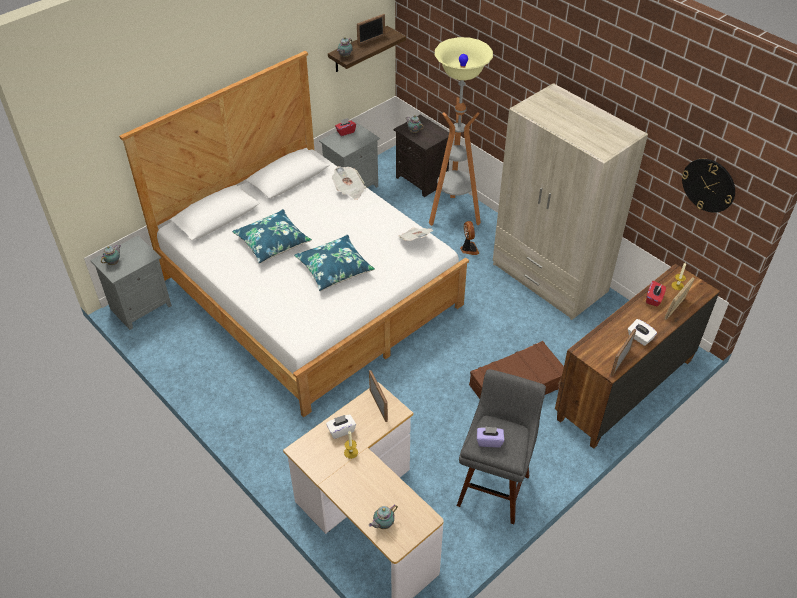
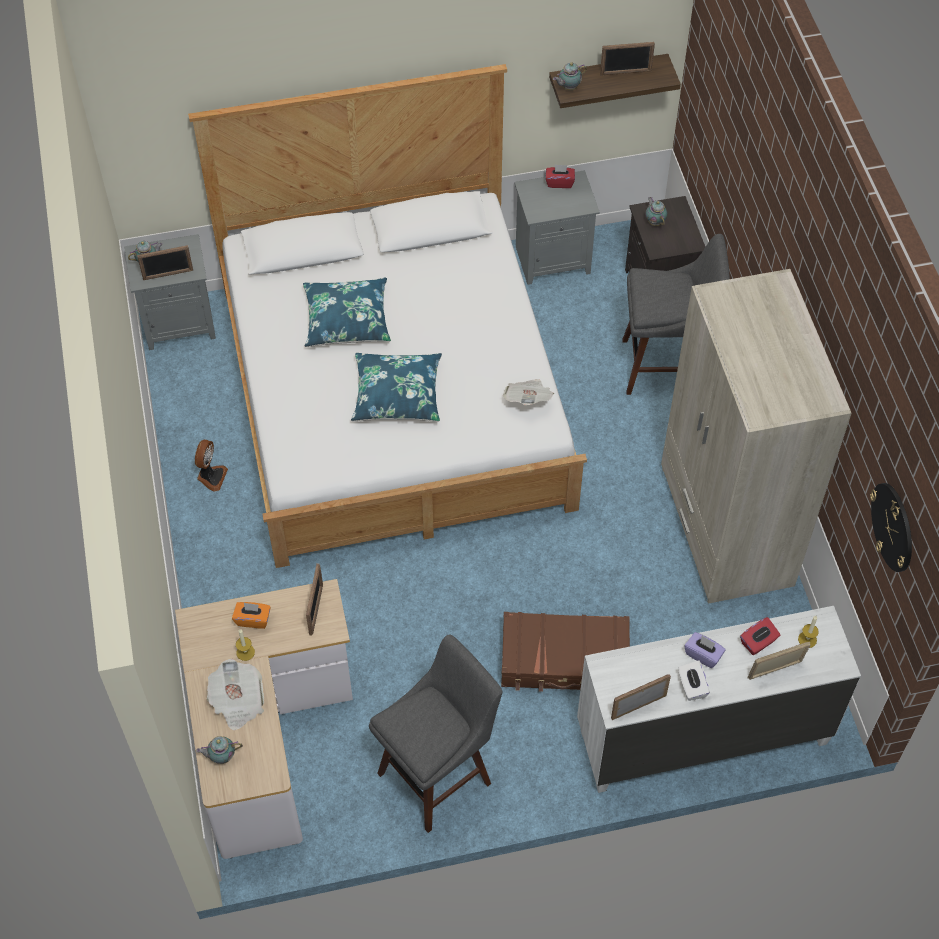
camera: 30 degrees right, 10 degrees up
(133, 264) = (168, 275): none -> picture frame
(341, 430) = (253, 619): white tissue box -> orange tissue box
(349, 190) = (497, 282): newspaper -> newspaper (237, 702)
(454, 214) = (664, 366): floor lamp -> grey stool
(468, 249) = (646, 430): fan -> fan (211, 477)
(489, 441) = (411, 722): purple tissue box -> purple tissue box (703, 655)
(624, 389) = (701, 736): brown dresser -> white dresser

